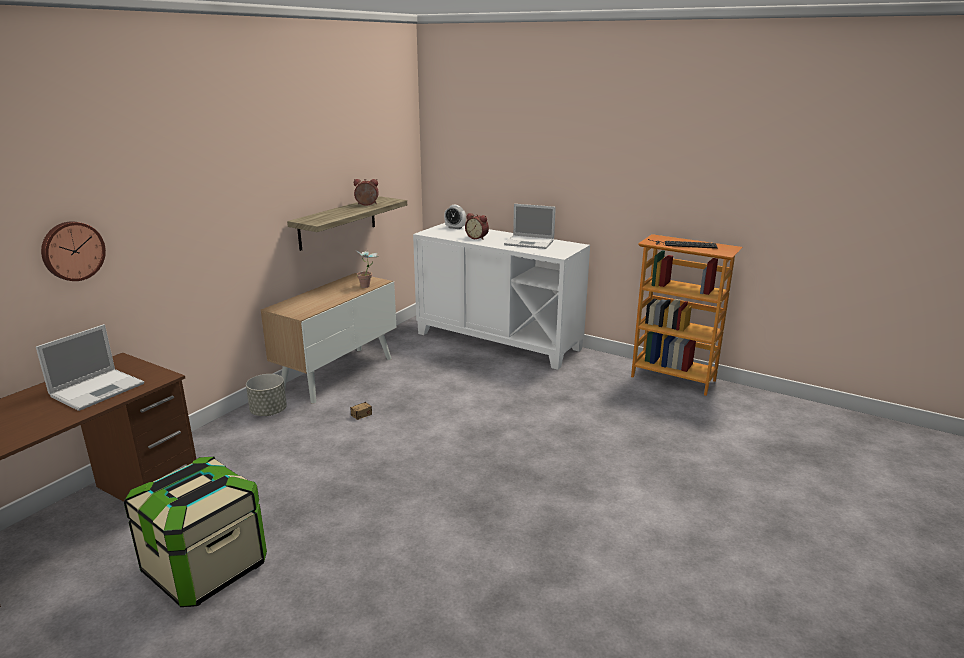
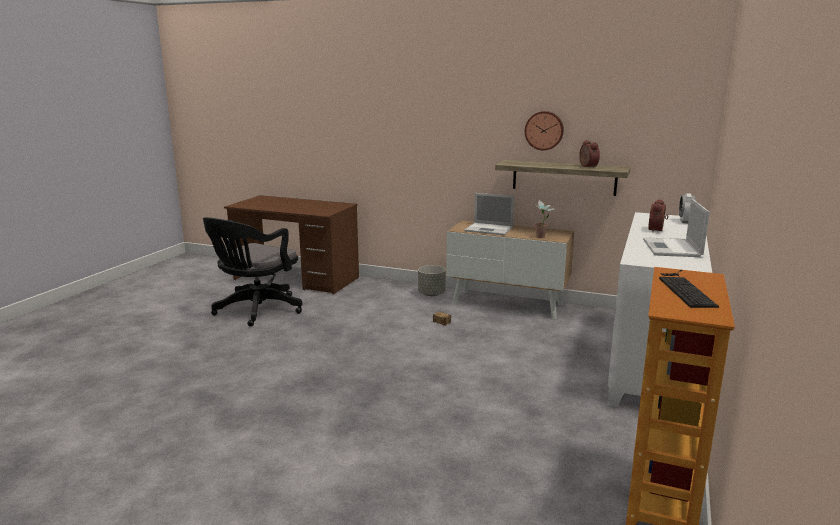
camera: 80 degrees right, 5 degrees down
(72, 251) = (346, 135): wall clock -> wall clock (544, 130)
(99, 389) = (308, 207): laptop -> laptop (490, 229)
(206, 568) = (255, 311): storage box -> black office chair

